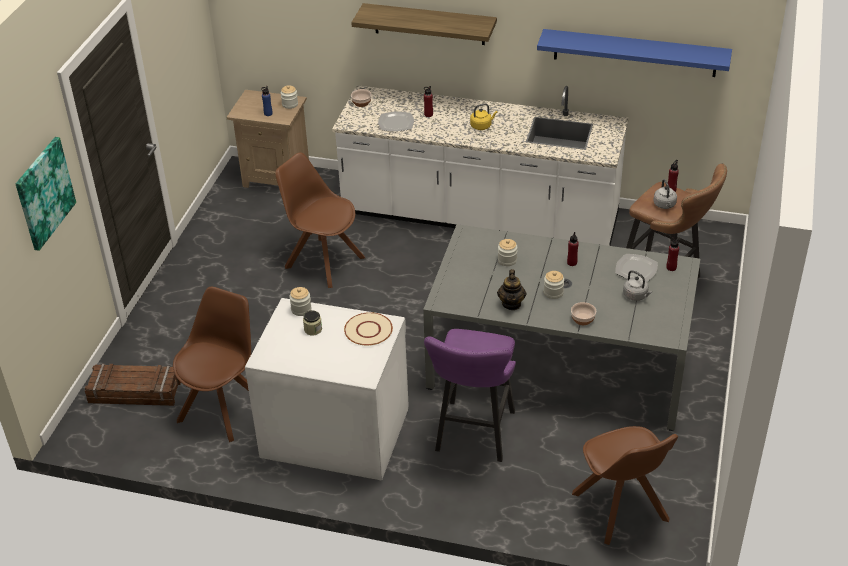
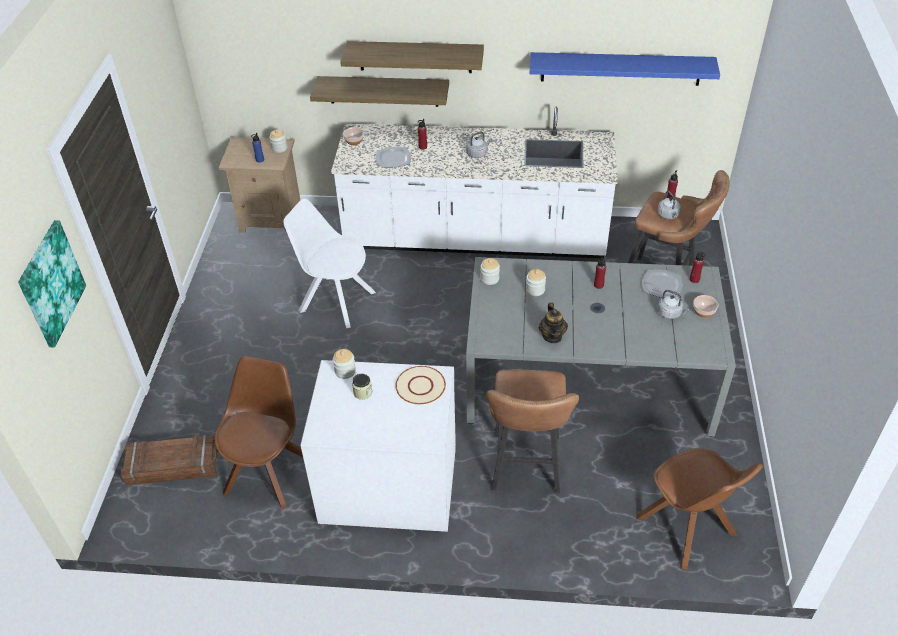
camera: 10 degrees left, 5 degrees up
(323, 261) = (335, 301): brown chair -> white chair
(397, 56) = (383, 91): none -> shelf
(473, 438) = (525, 471): purple stool -> brown stool
(482, 126) = (477, 153): yellow kettle -> grey kettle
(553, 292) = (590, 319): jar -> jar (489, 278)
(583, 319) = (627, 344): bowl -> bowl (704, 311)

